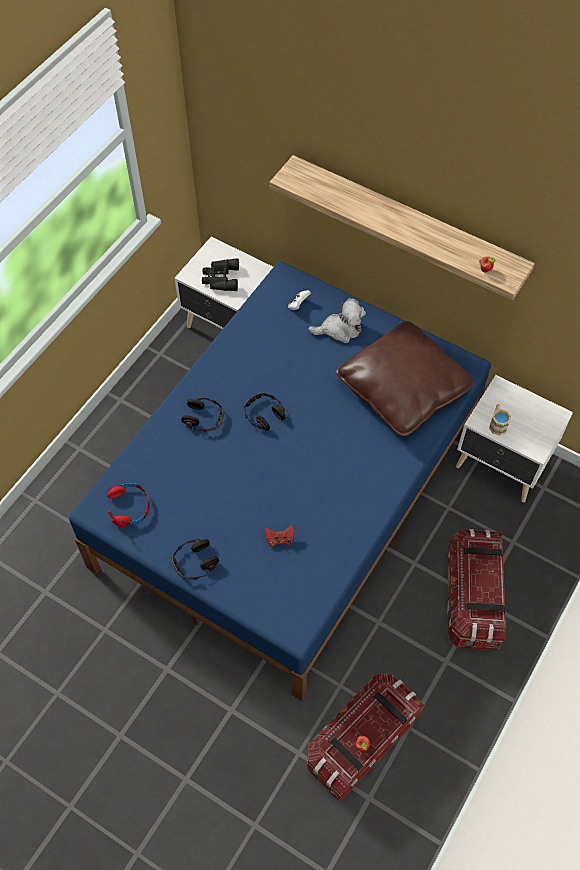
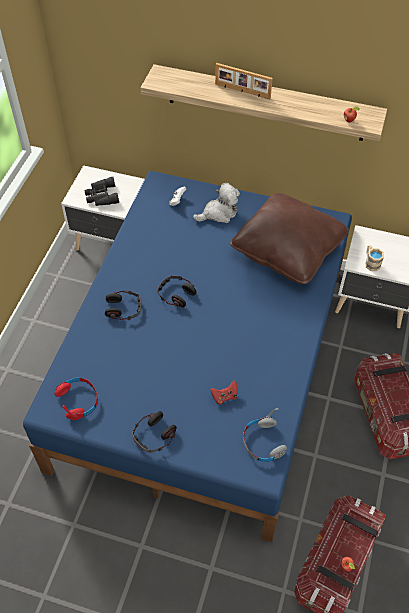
camera: 15 degrees left, 5 degrees down
(303, 598) = (263, 442): none -> grey headphones
(379, 209) = (242, 91): none -> picture frame

